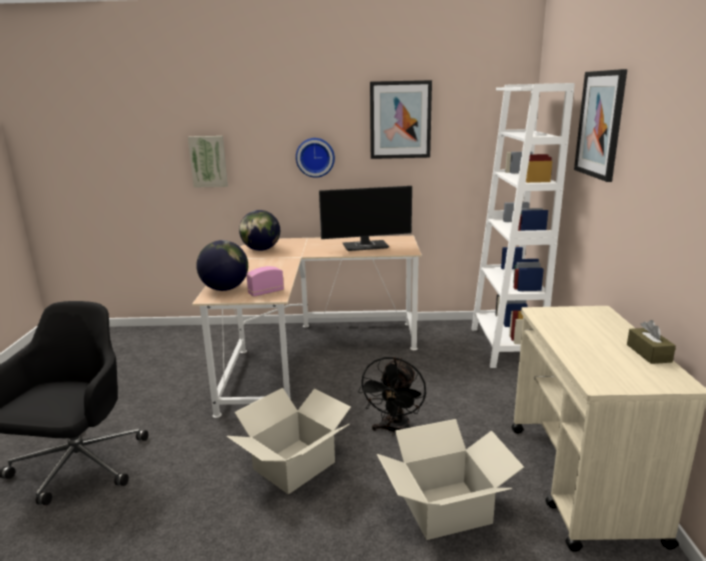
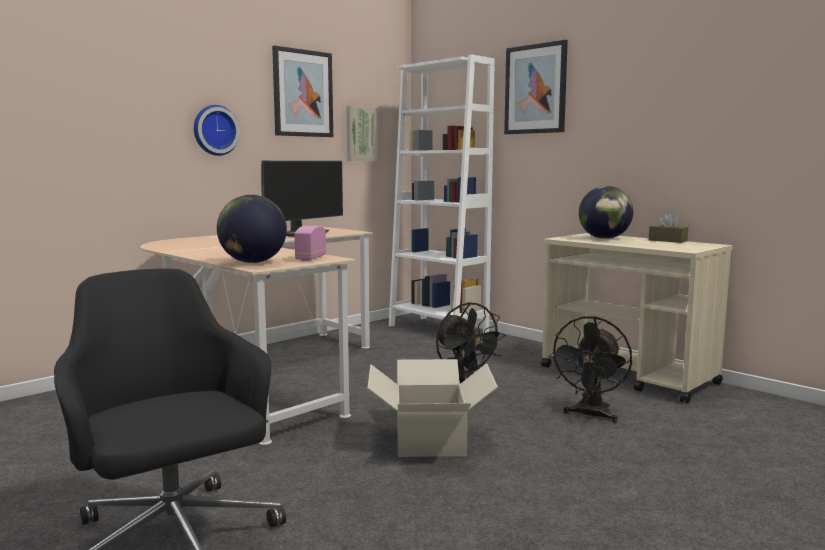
camera: 45 degrees left, 10 degrees down
(208, 161) = (69, 128): picture -> picture (360, 134)
(261, 249) = (183, 244): globe -> globe (604, 238)
(447, 510) = (590, 415): cardboard box -> black fan

